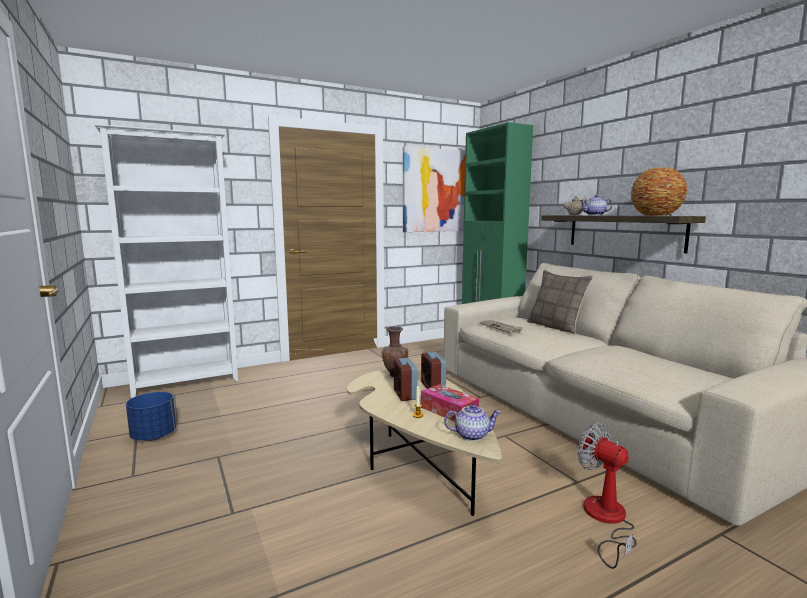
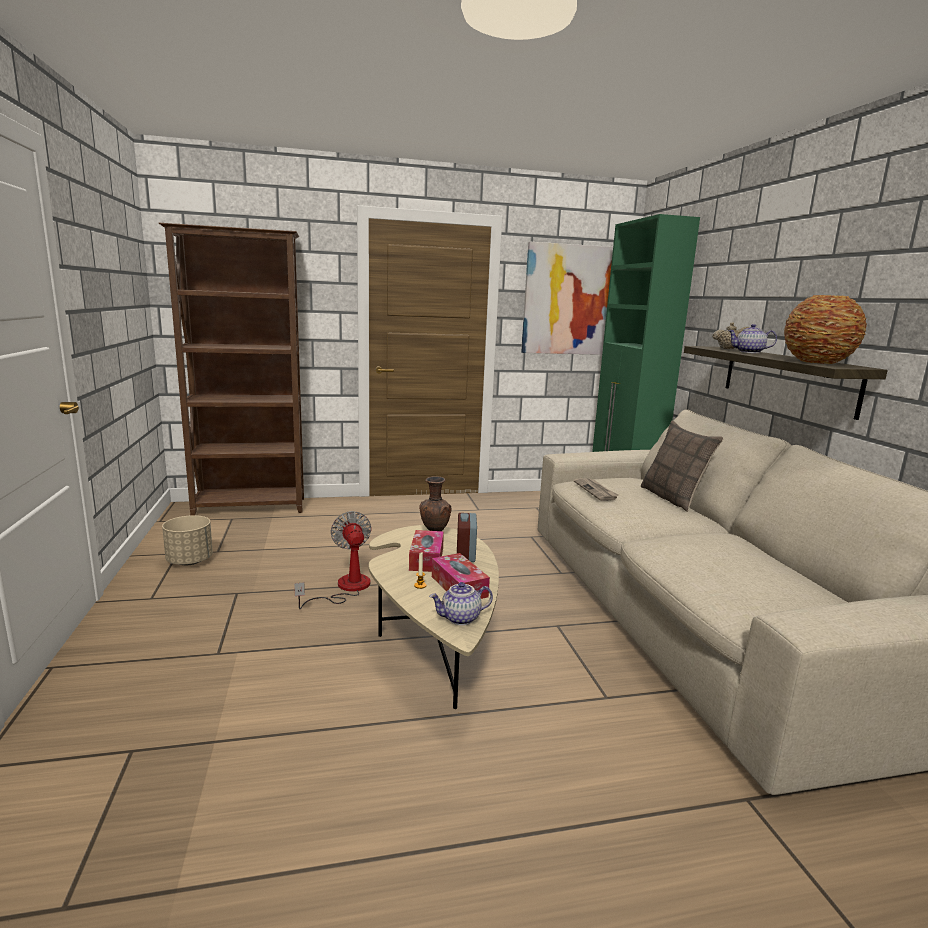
camera: 15 degrees right, 5 degrees up
(153, 436) = (190, 561): blue planter -> beige planter
(187, 382) = (251, 507): white bookcase -> brown bookcase
(405, 394) = (426, 559): alarm clock -> tissue box
(472, 435) = (460, 619): teapot -> teapot turned 150 degrees clockwise
(606, 520) = (608, 749): fan -> fan (345, 588)

